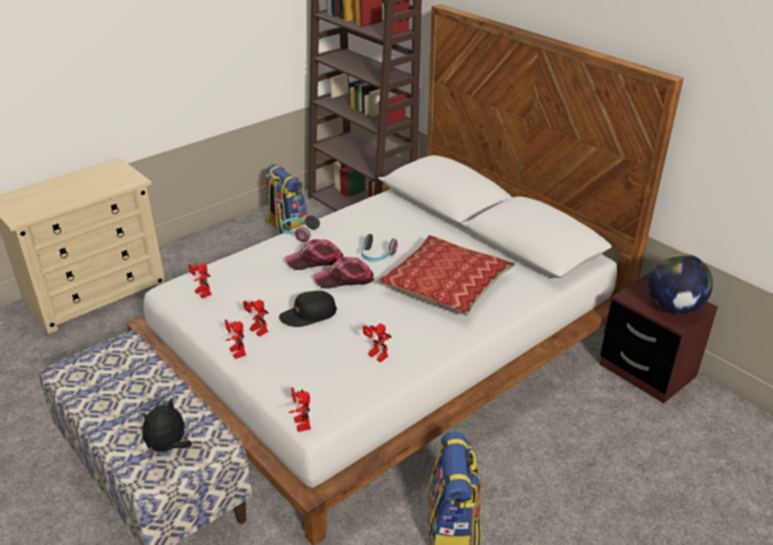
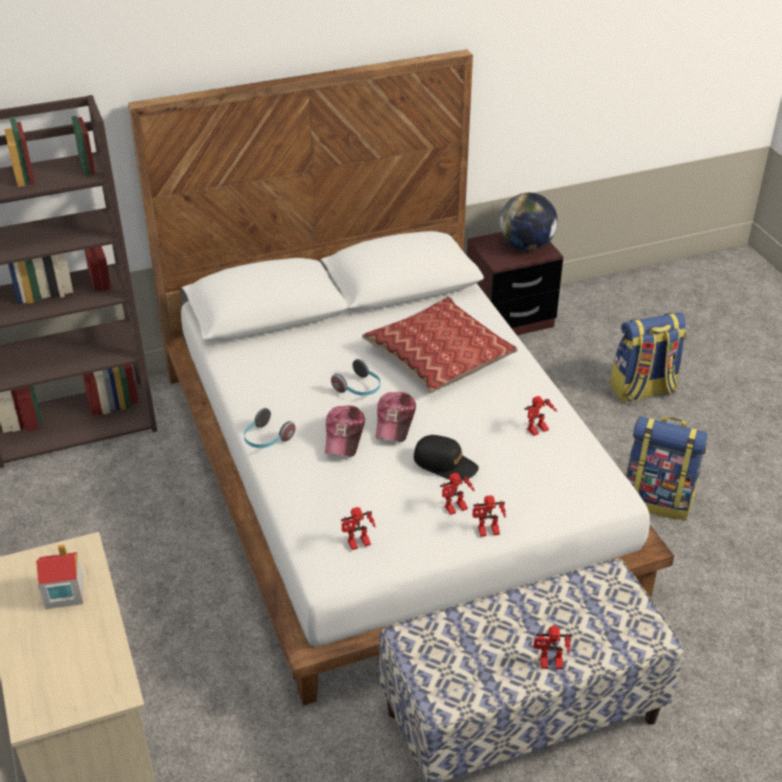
camera: 70 degrees left, 5 degrees up
(97, 184) = (63, 592): none -> toy house
(168, 447) = (608, 614): plush toy -> none
(287, 229) = (71, 508): backpack -> backpack (643, 390)
(299, 423) = (618, 504): toy robot -> toy robot (549, 665)
(308, 315) = (445, 464): black cap -> black cap turned 60 degrees counterclockwise

